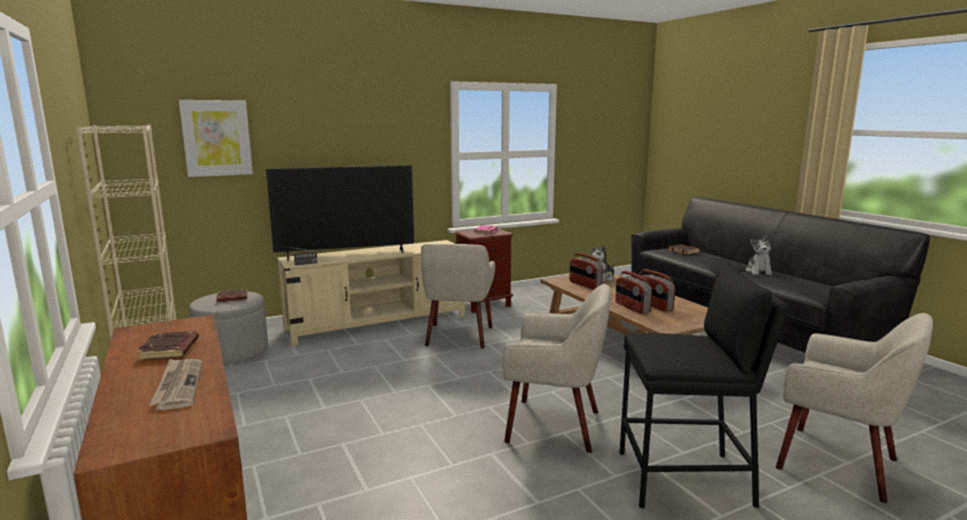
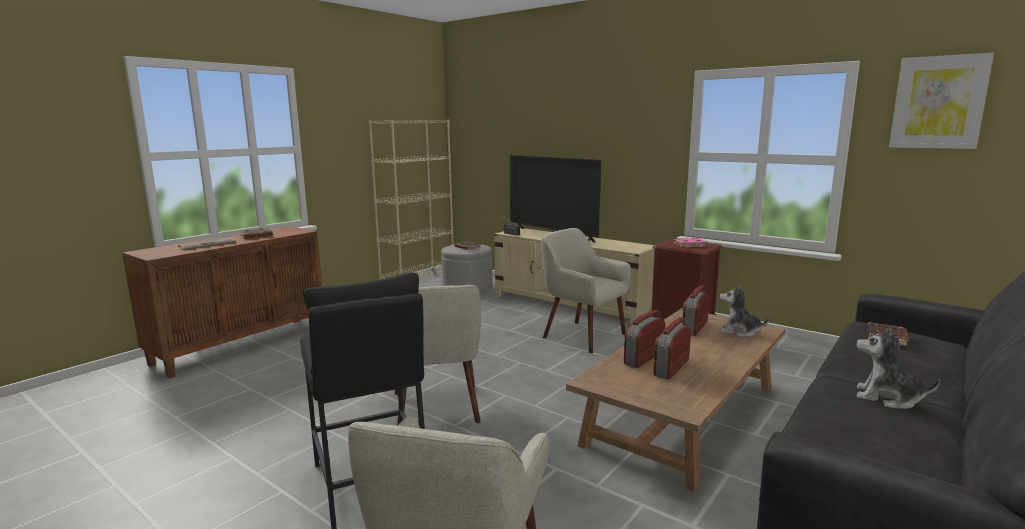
camera: 65 degrees right, 0 degrees up
(216, 138) = (502, 130): picture -> picture (938, 102)
(458, 336) = (583, 336): beige armchair -> beige armchair turned 60 degrees clockwise
(759, 272) = (887, 398): plush toy -> plush toy turned 45 degrees clockwise

